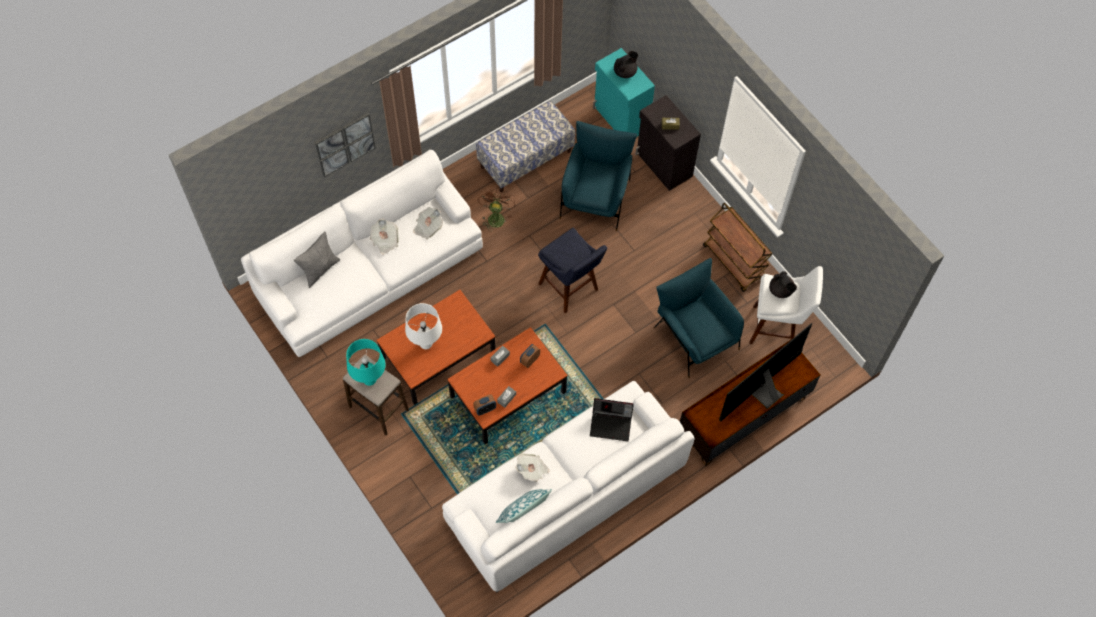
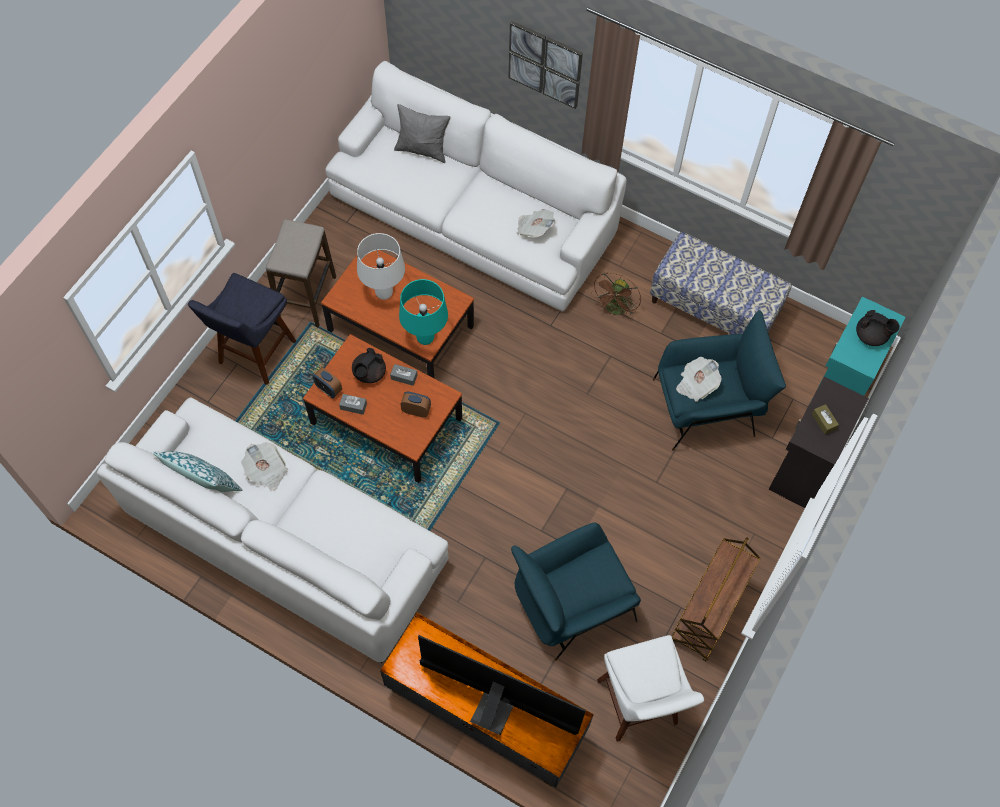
camera: 65 degrees right, 0 degrees up
(370, 380) = (293, 246): turquoise table lamp -> turquoise table lamp (425, 339)
(385, 241) = (493, 195): newspaper -> newspaper (696, 384)
(496, 216) = (615, 310): brown fan -> brown fan turned 135 degrees clockwise
(570, 289) = (561, 431): blue stool -> blue stool (254, 356)
(611, 424) = (367, 536): laptop -> none
(694, 336) = (572, 604): blue armchair -> blue armchair turned 150 degrees counterclockwise
(781, 290) = (654, 667): black teapot -> black teapot (369, 373)

